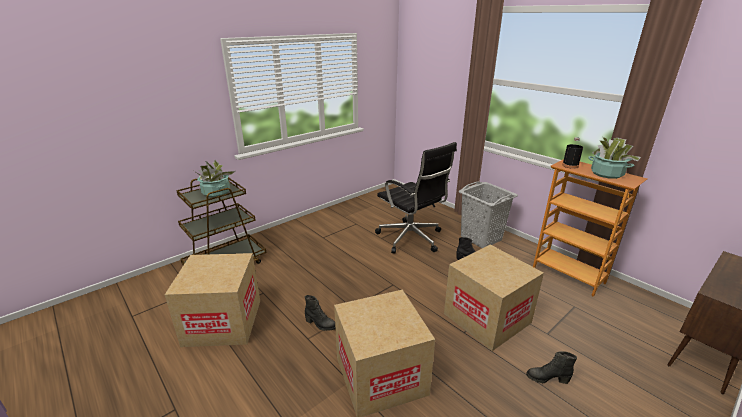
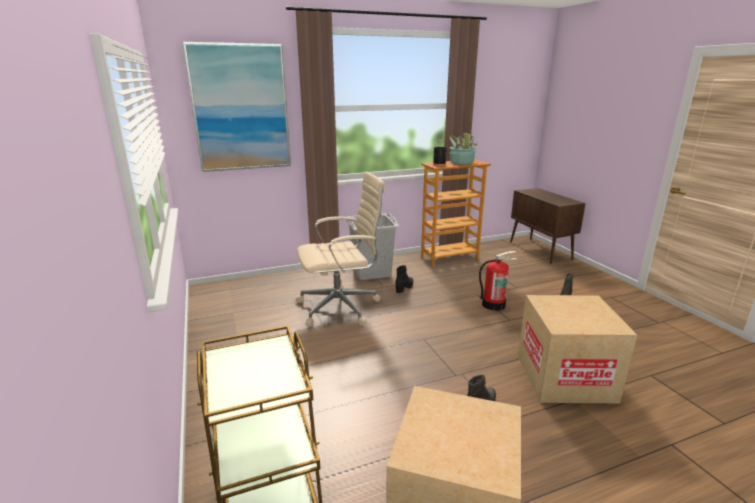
camera: 70 degrees left, 5 degrees down
(216, 192) = (252, 366): potted plant -> none
(411, 239) = (341, 307): black office chair -> beige office chair
(437, 72) = (241, 108): none -> picture
(487, 318) = (493, 304): cardboard box -> fire extinguisher

